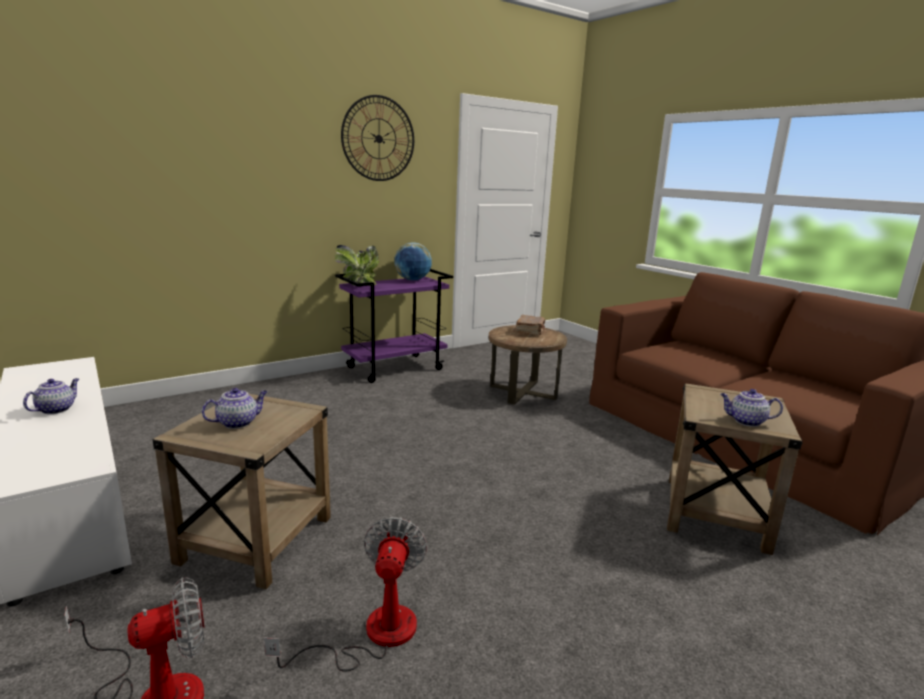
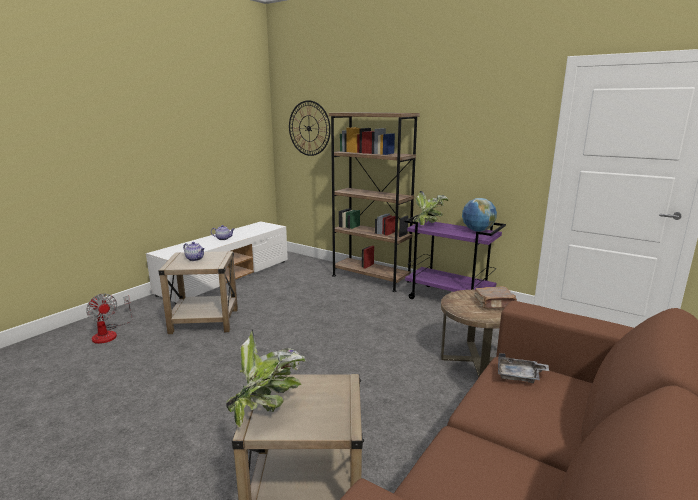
camera: 70 degrees right, 0 degrees up
(281, 387) = (370, 278): none -> brown bookcase
(373, 635) = (138, 367): fan -> none
(378, 139) = (471, 108): wall clock -> wall clock (309, 128)
(664, 351) = (519, 376): none -> grey tray
(746, 421) = (267, 406): teapot -> potted plant

